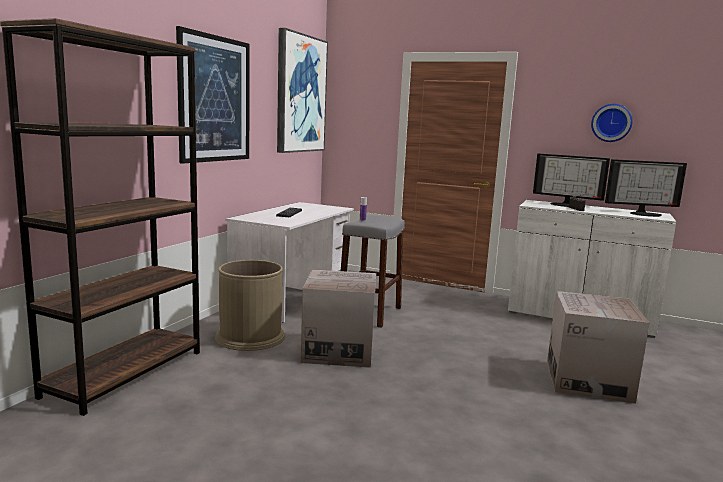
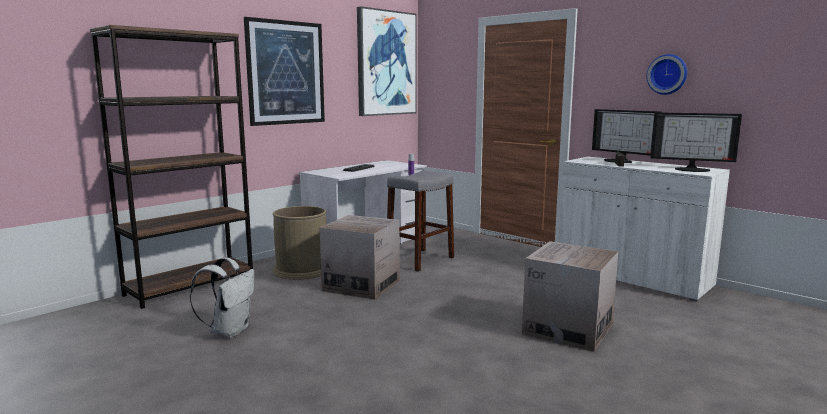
camera: 20 degrees right, 0 degrees up
(239, 433) = (229, 331): none -> white backpack

